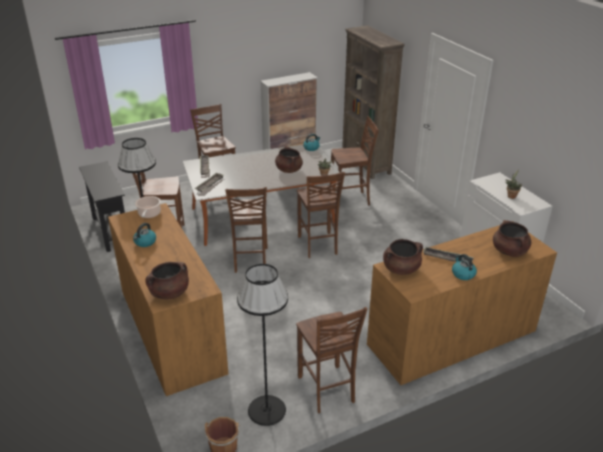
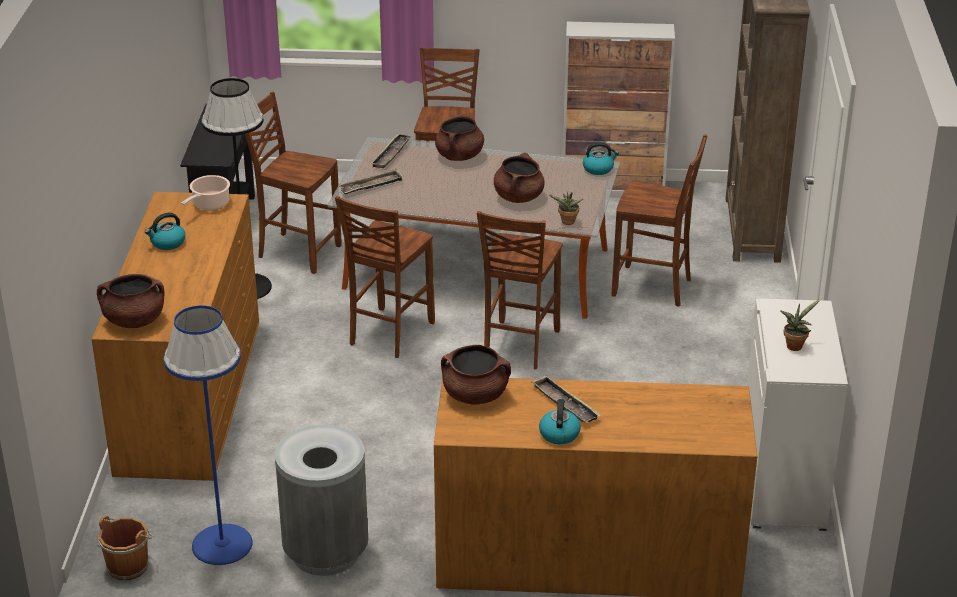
camera: 30 degrees right, 0 degrees up
(266, 410) = (222, 544): black floor lamp -> blue floor lamp
(327, 390) = (325, 552): brown chair -> grey trash can
(509, 251) = (678, 428): brown cooking pot -> brown cooking pot (459, 156)

